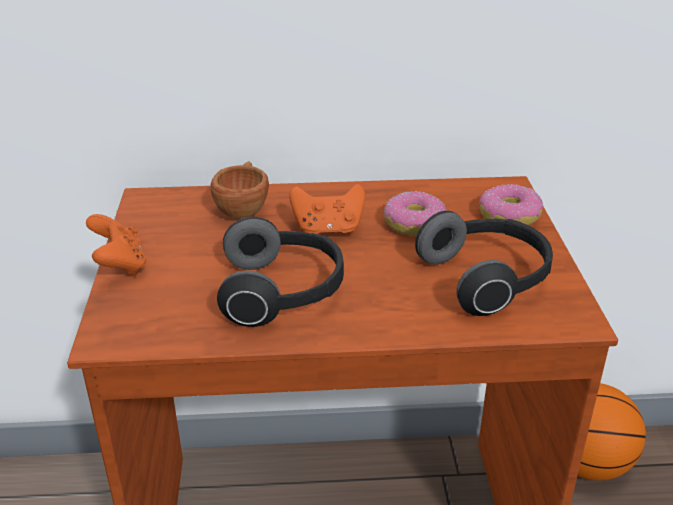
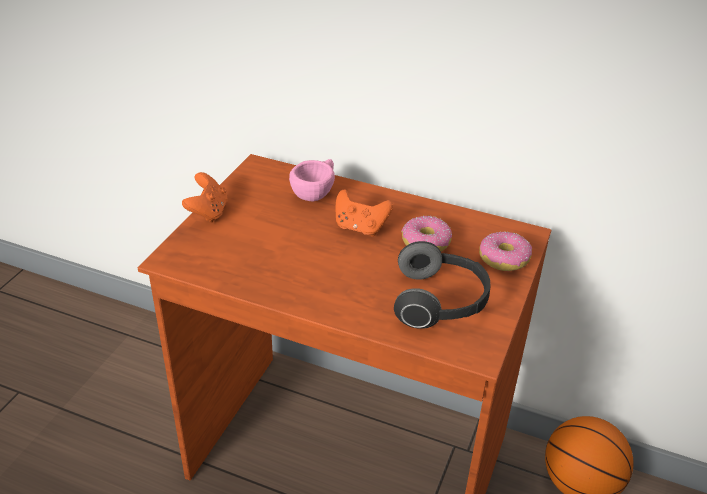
camera: 25 degrees right, 5 degrees up
(243, 208) = (316, 193): brown cup -> pink cup
(283, 293) = (293, 265): headphones -> none

